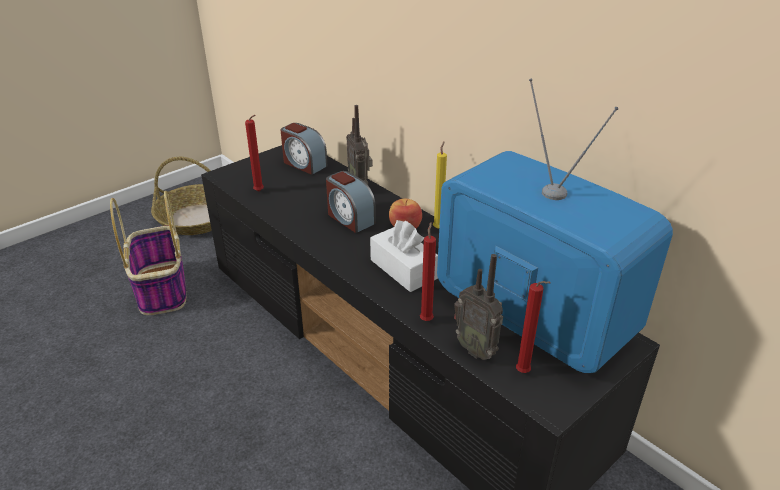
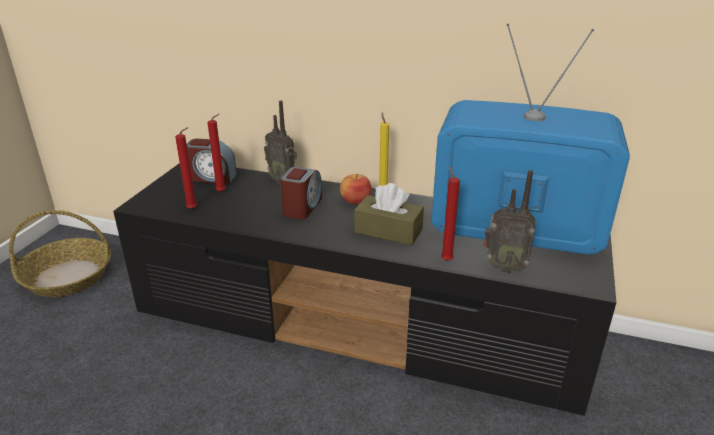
camera: 30 degrees left, 5 degrees down
(161, 288) = (82, 352): basket -> none
(350, 218) = (302, 207): alarm clock -> alarm clock turned 90 degrees counterclockwise
(403, 269) = (388, 231): white tissue box -> brown tissue box
(524, 373) = (552, 271): red candle -> red candle (222, 192)

